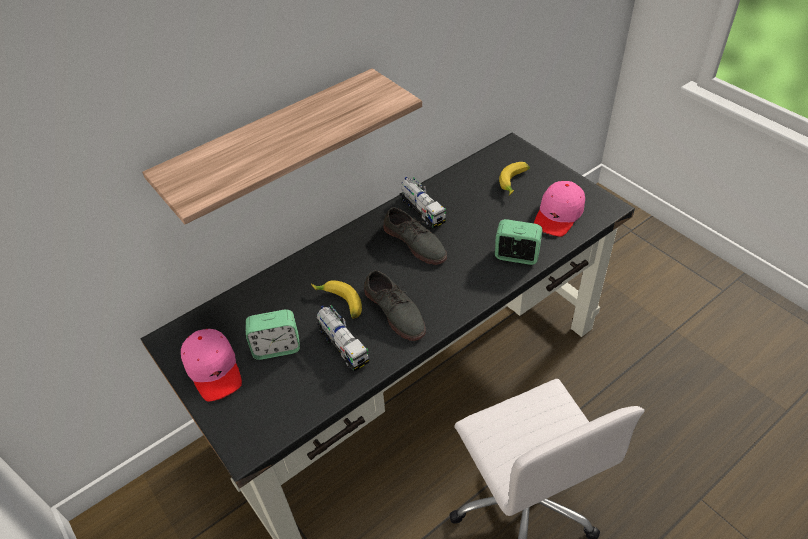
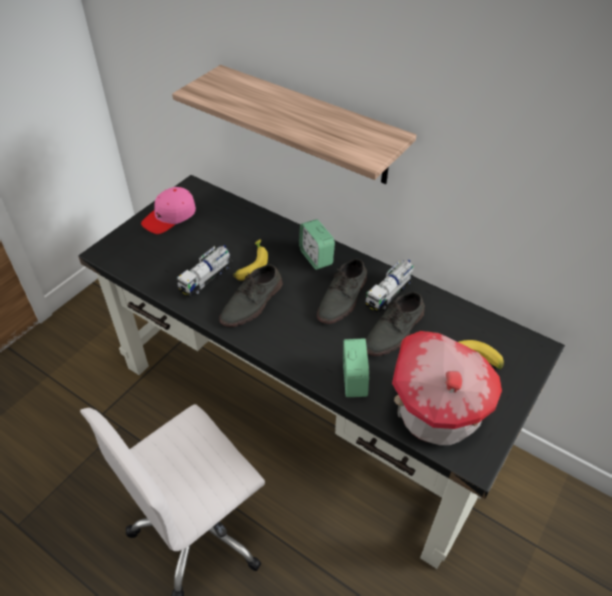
camera: 70 degrees right, 0 degrees up
(276, 348) = (196, 242): alarm clock -> alarm clock (316, 257)
(468, 218) = (395, 331): none -> grey shoe
(558, 215) = (436, 410): pink cap -> toy house

